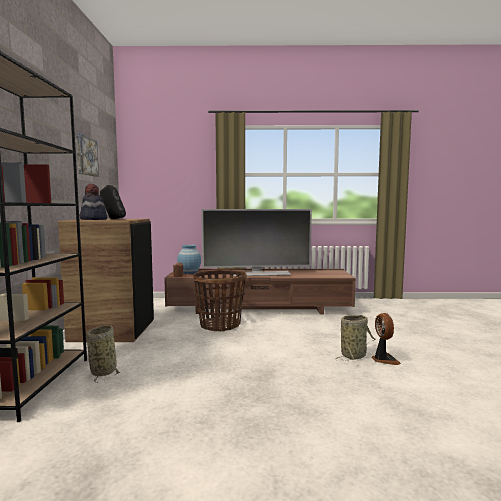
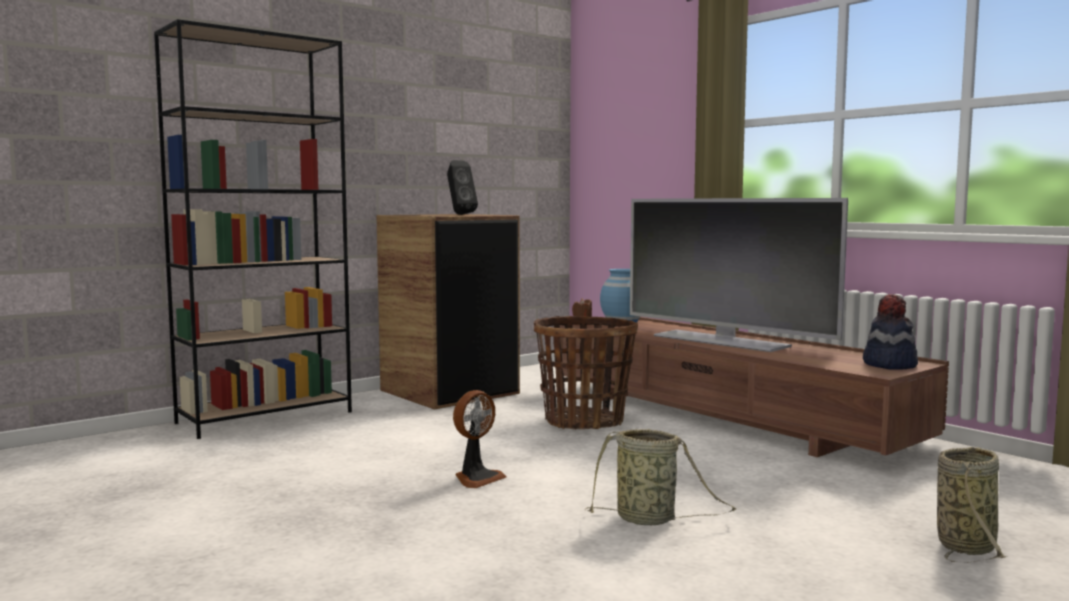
camera: 50 degrees right, 0 degrees up
(85, 156) = (465, 116): picture -> none
(93, 219) = (423, 214): hat -> hat (889, 365)
(104, 371) = (337, 425): basket -> basket (966, 545)
(384, 359) = (680, 543): fan -> fan (477, 478)

